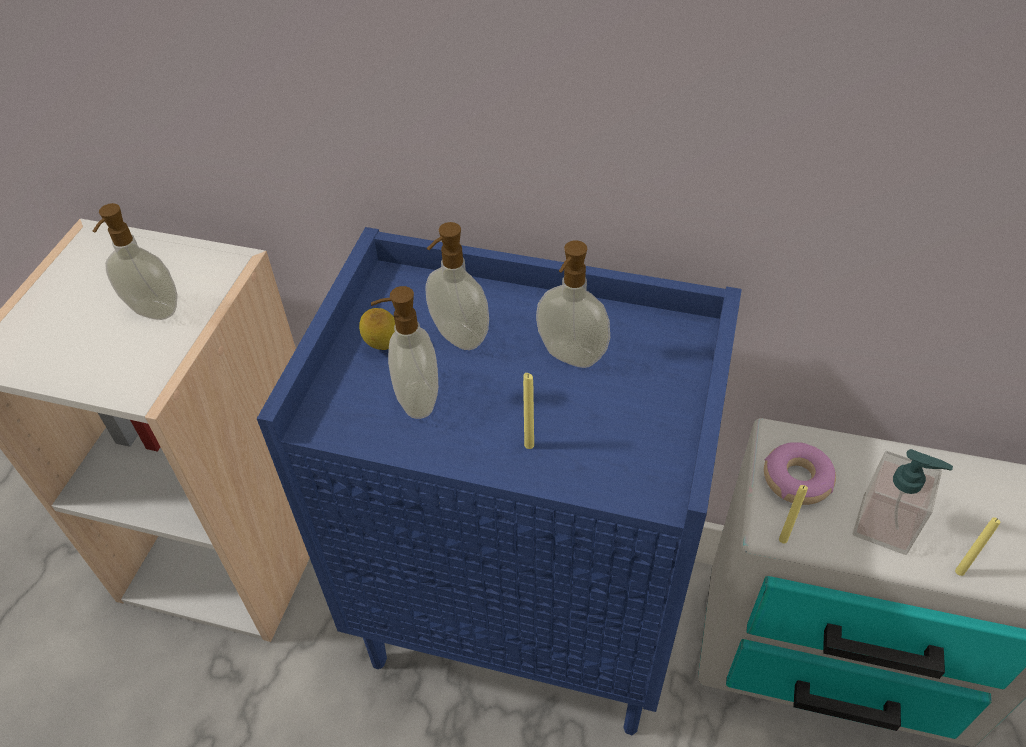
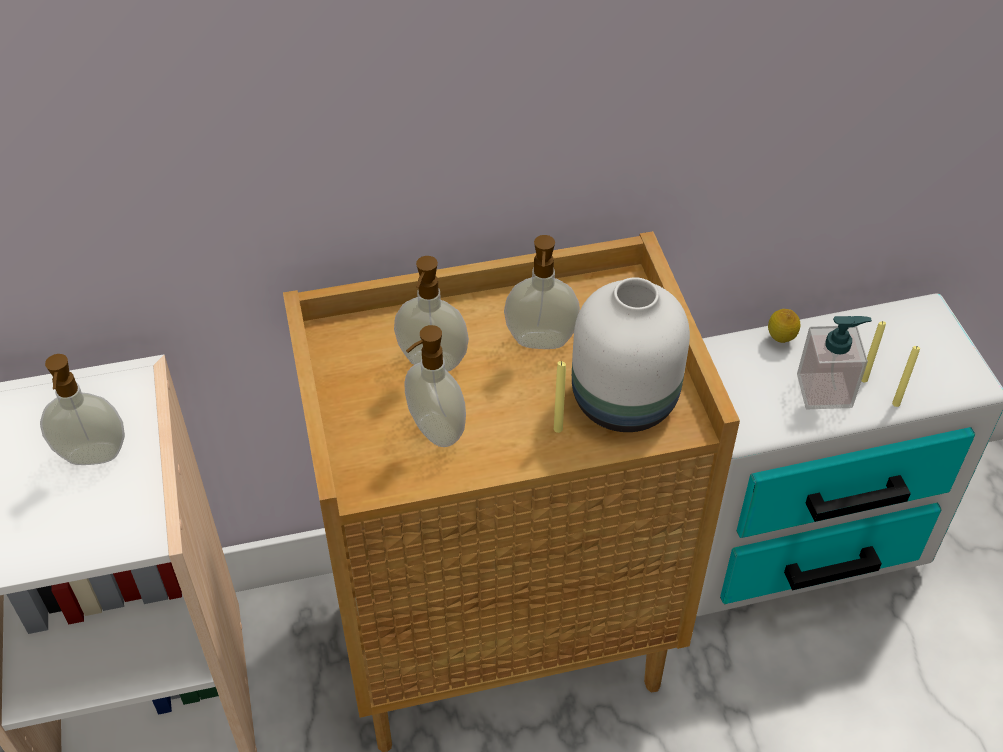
camera: 30 degrees left, 0 degrees up
(382, 347) = (369, 398): lemon -> lemon (780, 340)
(524, 622) = (504, 640): blue cabinet -> brown cabinet
(609, 444) = (621, 402): none -> white vase
(783, 539) = (756, 435): yellow candle -> yellow candle (863, 379)
(797, 479) = (739, 382): donut -> none

